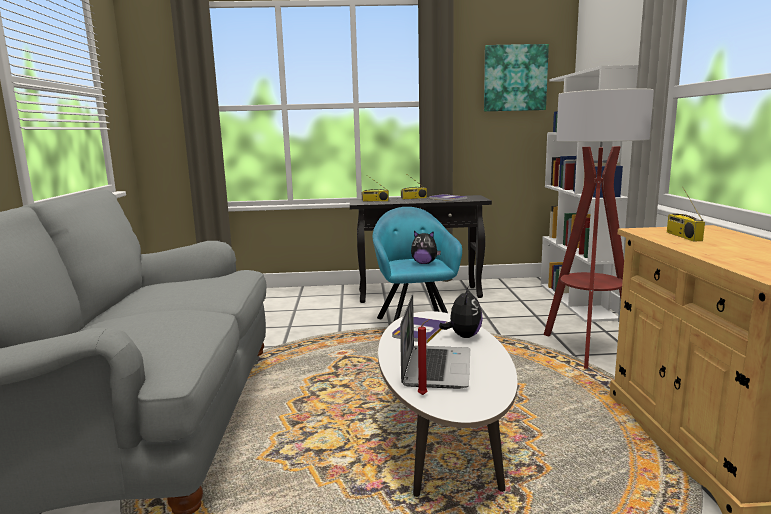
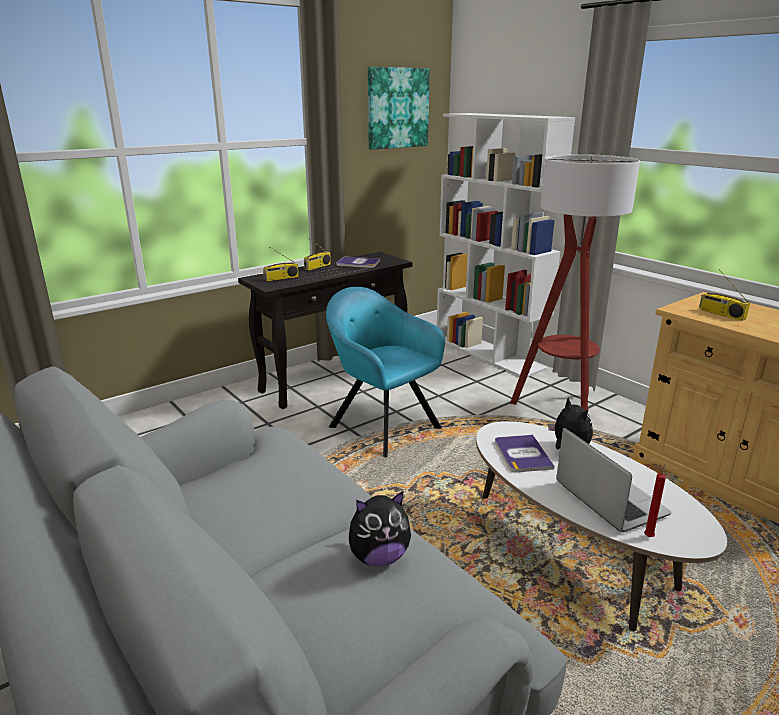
camera: 35 degrees left, 10 degrees up
(424, 263) = (399, 356): plush toy -> plush toy (379, 557)

